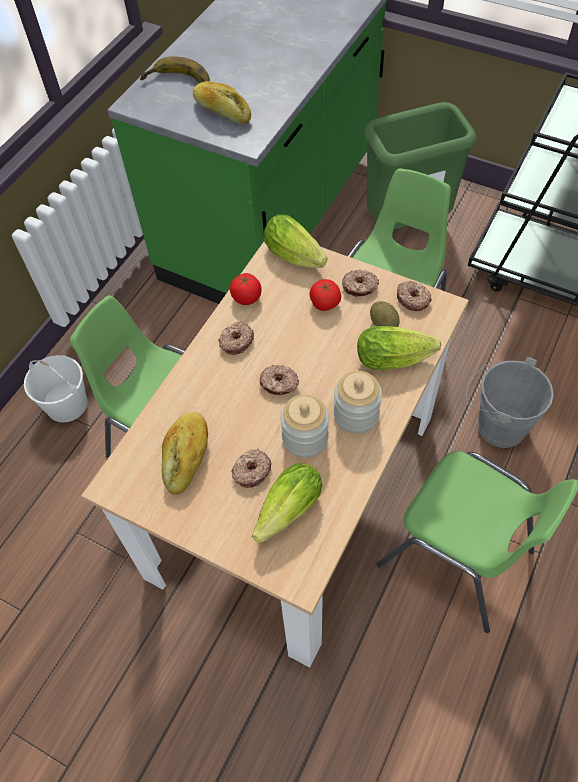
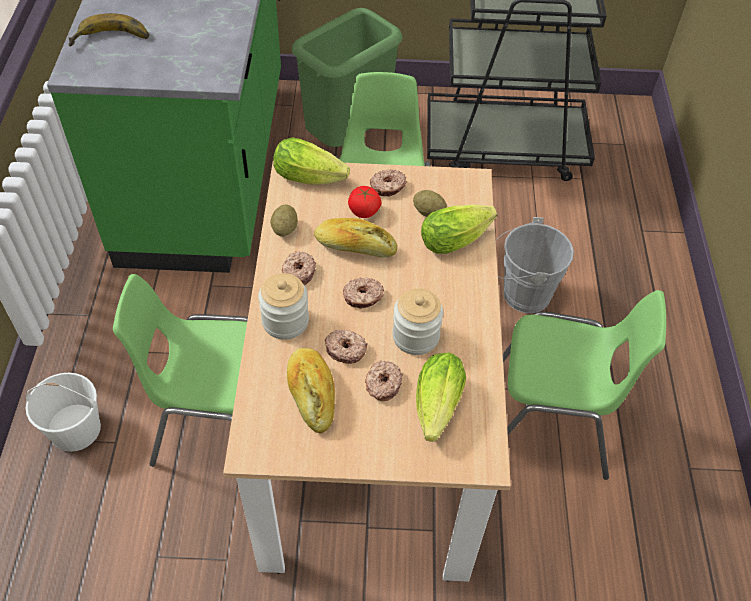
camera: 30 degrees left, 5 degrees down
(222, 111) = (175, 56): bread -> bread (355, 247)
(247, 297) = (285, 229): tomato -> potato
(356, 414) = (450, 299): jar -> jar (285, 321)
(413, 299) = (442, 183): donut -> donut (346, 349)

